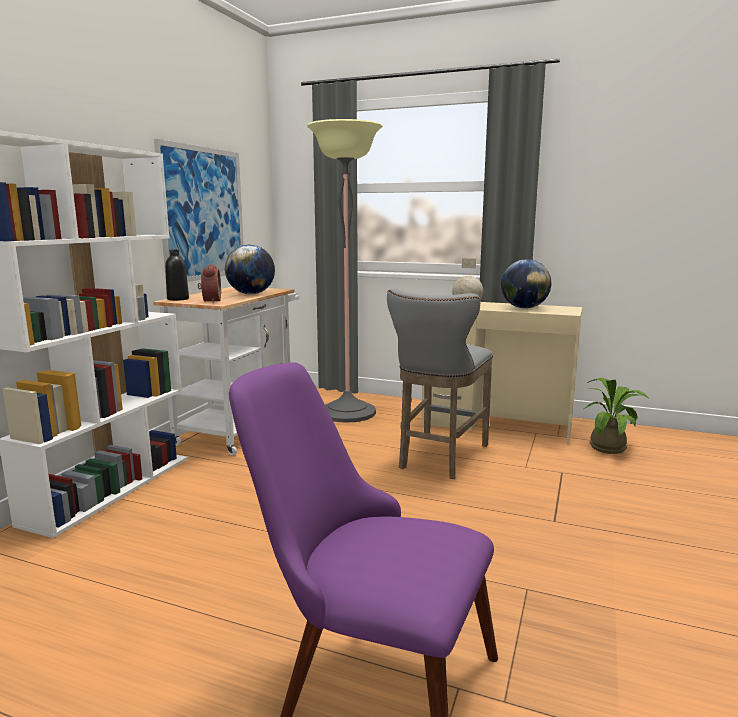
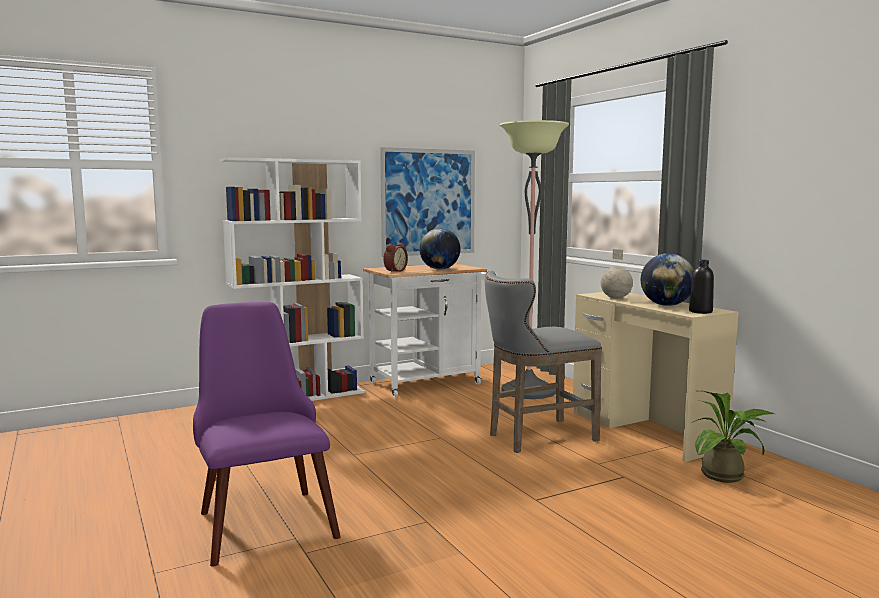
camera: 40 degrees right, 5 degrees down
(178, 299) = (381, 268): black bottle -> black bottle (700, 311)

